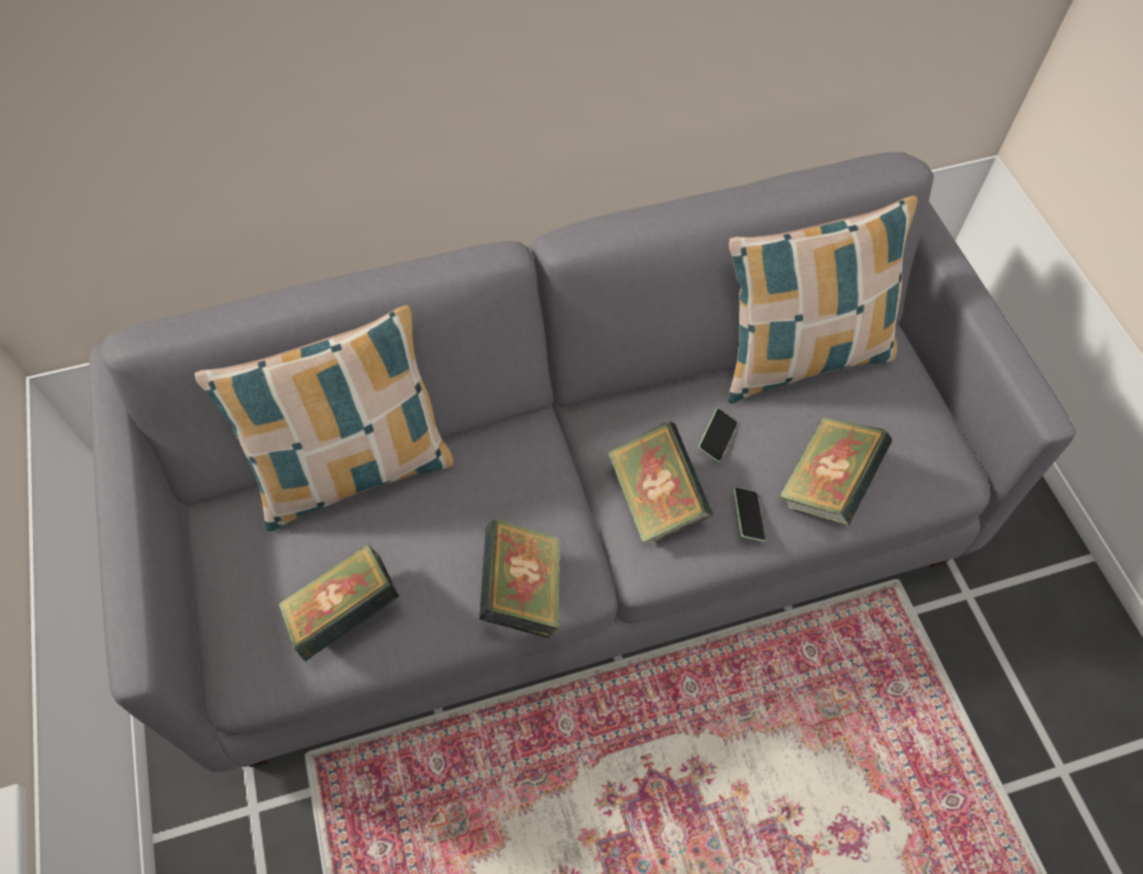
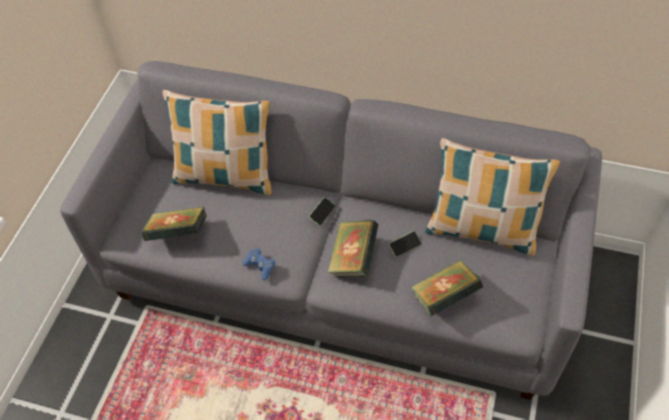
camera: 35 degrees right, 5 degrees down
(523, 591) = (260, 266): book -> blue game controller
(748, 517) = (391, 290): phone -> phone (322, 214)

